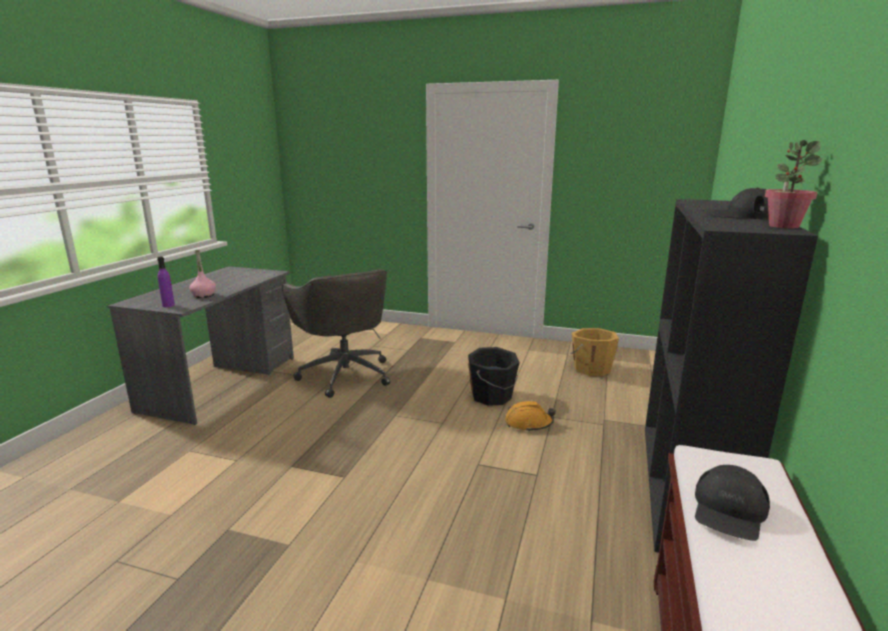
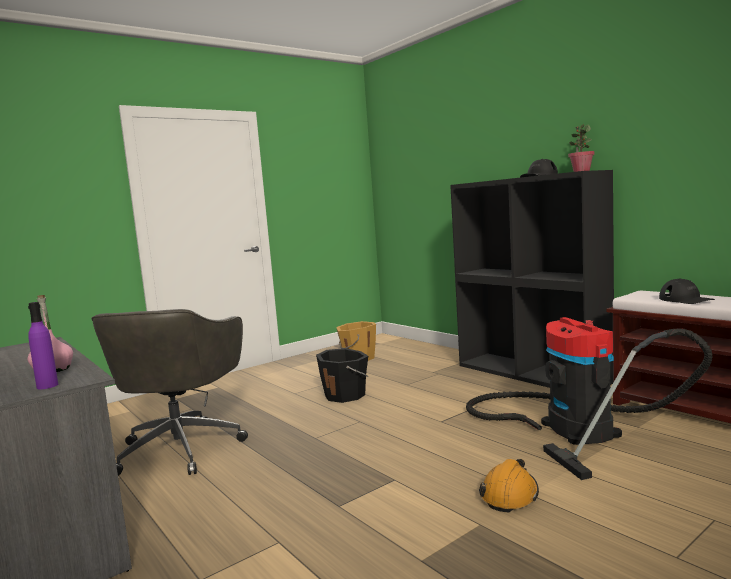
camera: 55 degrees left, 10 degrees down
(345, 374) = (181, 447): grey office chair -> grey office chair turned 90 degrees clockwise
(528, 423) = (406, 393): orange hard hat -> orange hard hat (509, 495)
(539, 559) = (572, 427): none -> vacuum cleaner

